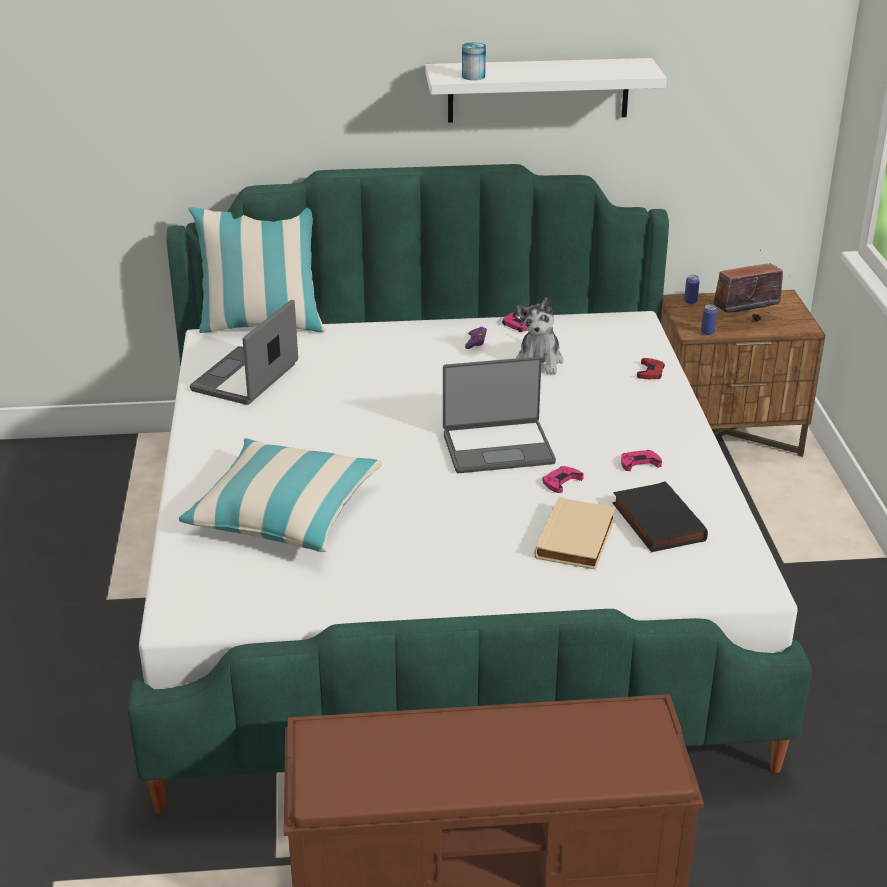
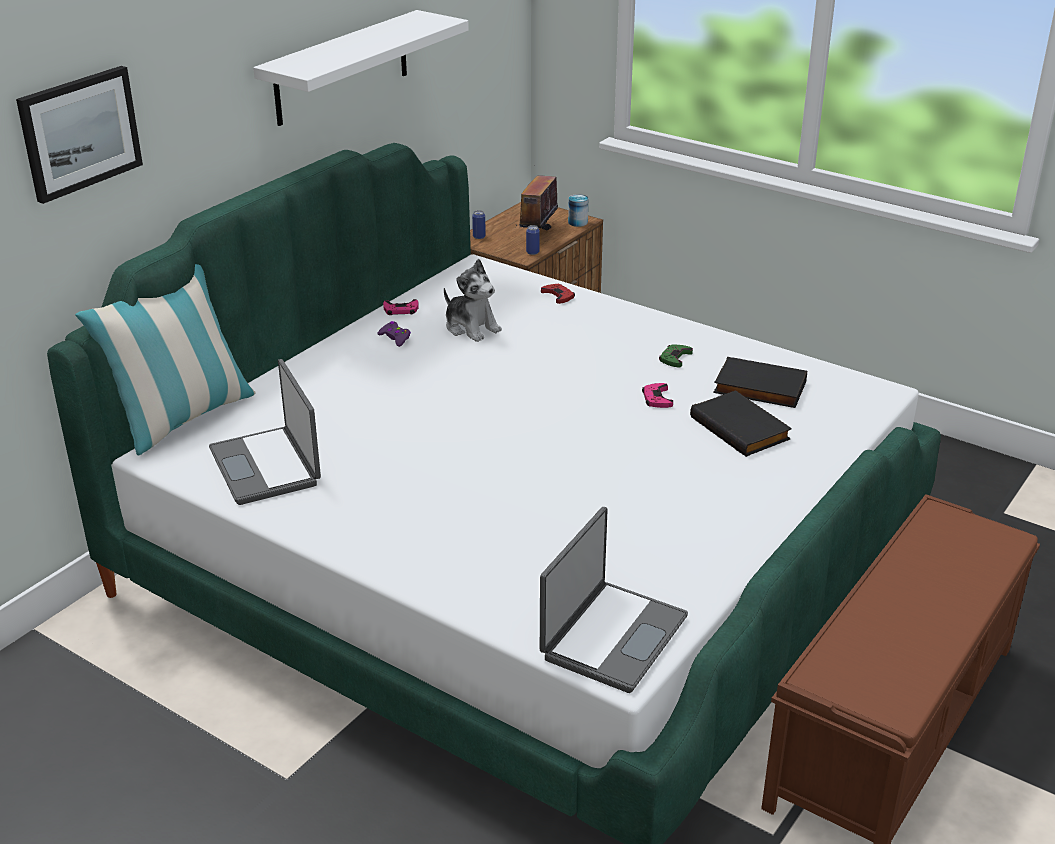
camera: 50 degrees left, 0 degrees up
(233, 73) = (79, 132): none -> picture
(284, 513) = (527, 542): pillow -> none
(473, 76) = (326, 63): can -> can (578, 222)
(498, 447) = (570, 401): laptop -> laptop (612, 636)
(577, 539) = (741, 428): beige book -> black book
(639, 463) = (675, 358): pink game controller -> green game controller

